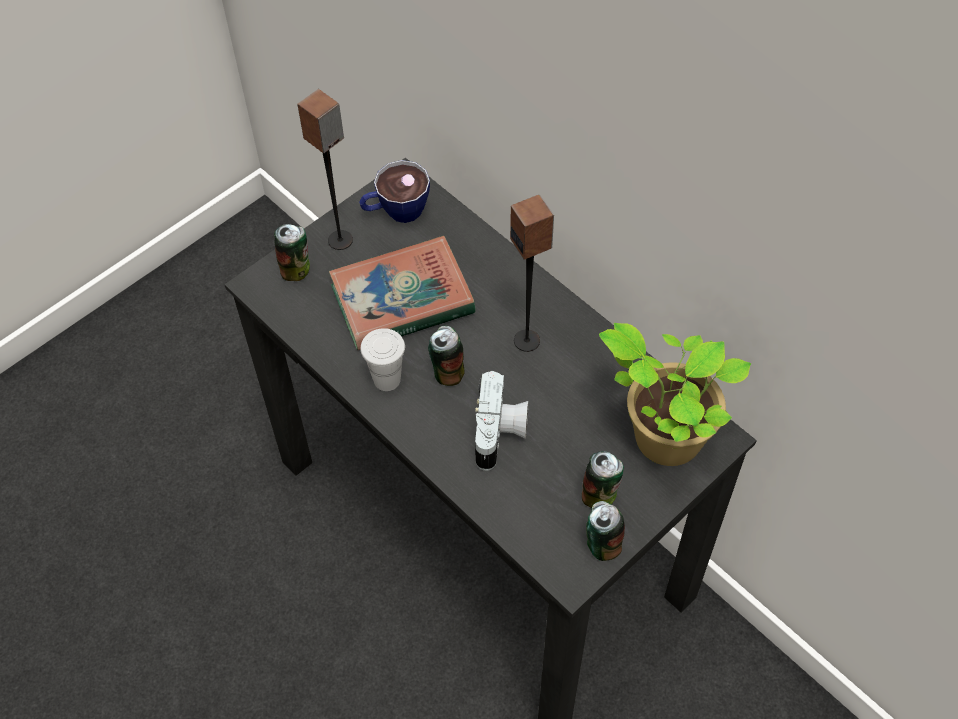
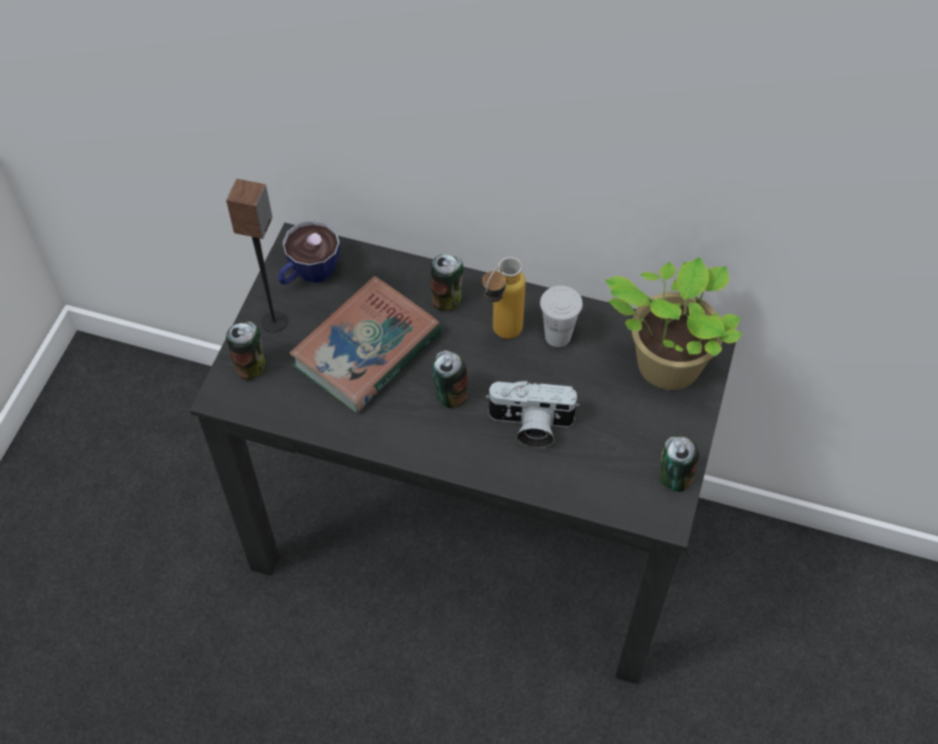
camera: 30 degrees left, 0 degrees up
(387, 379) = (400, 426): white cup -> white cup (557, 336)
(501, 433) = (530, 426): camera -> camera turned 120 degrees clockwise
(527, 340) = (500, 336): speaker -> bottle
(600, 495) = (645, 438): can -> can (447, 299)

